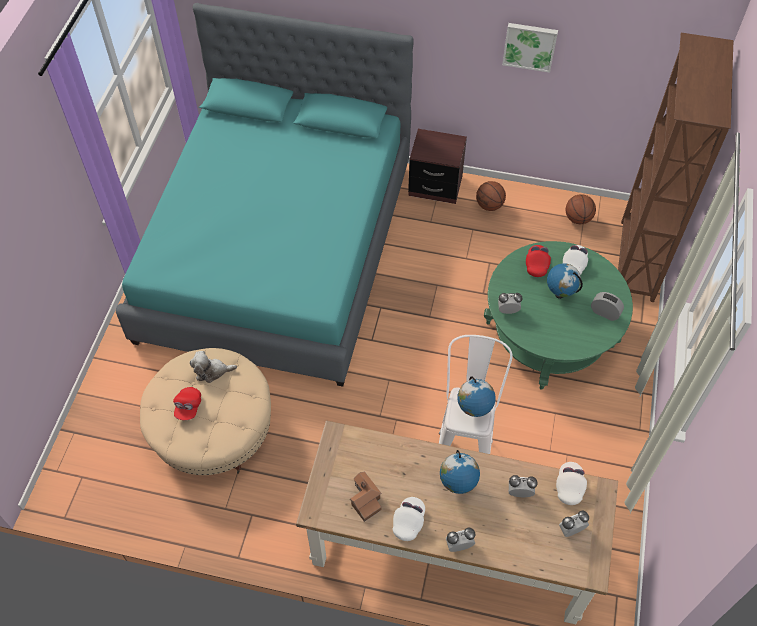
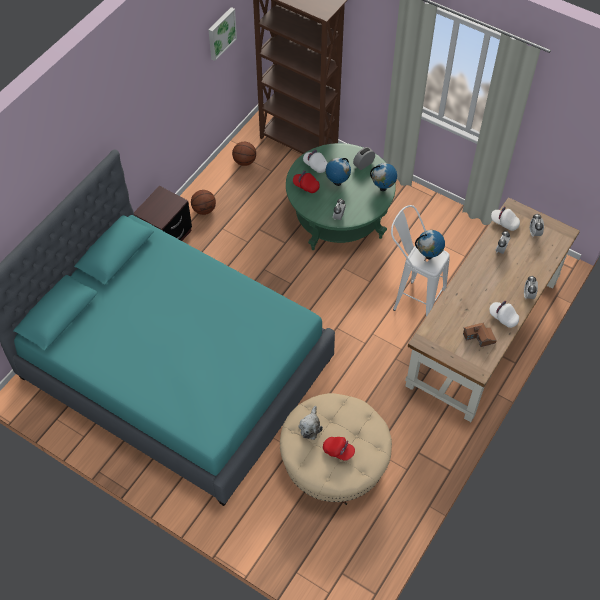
camera: 70 degrees left, 0 degrees up
(457, 485) = (484, 281): globe -> globe (383, 188)
(530, 46) = (169, 83): picture -> picture (221, 33)

